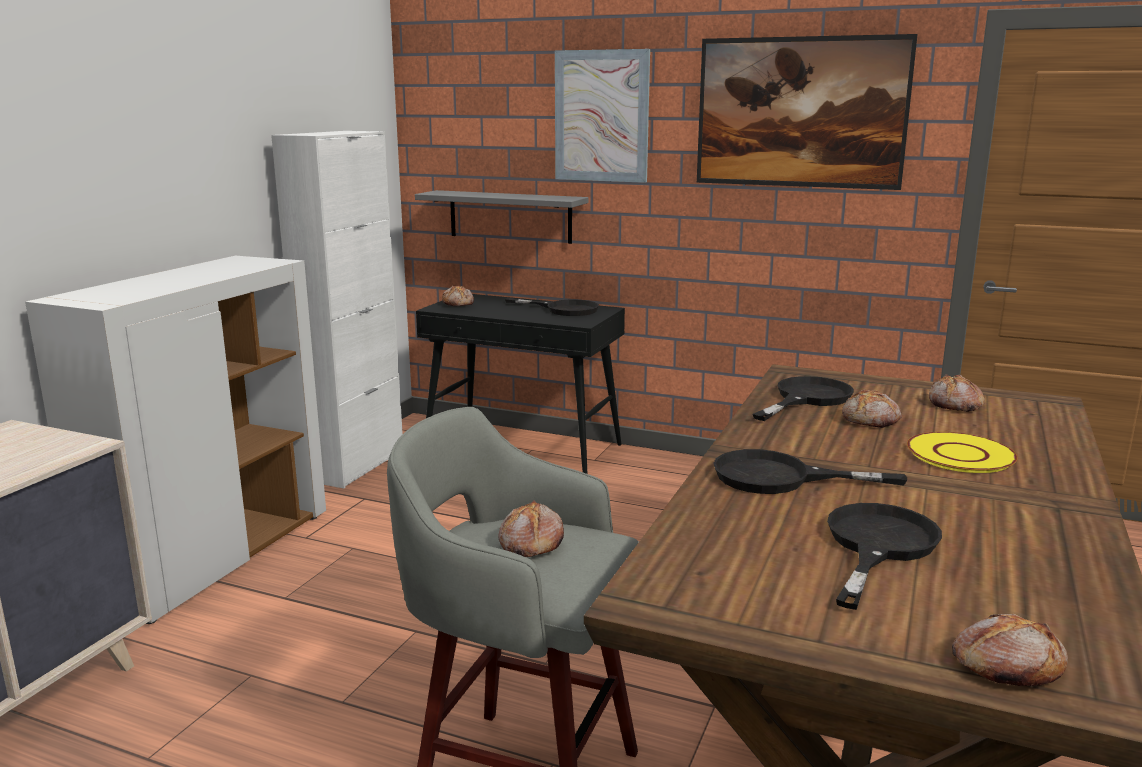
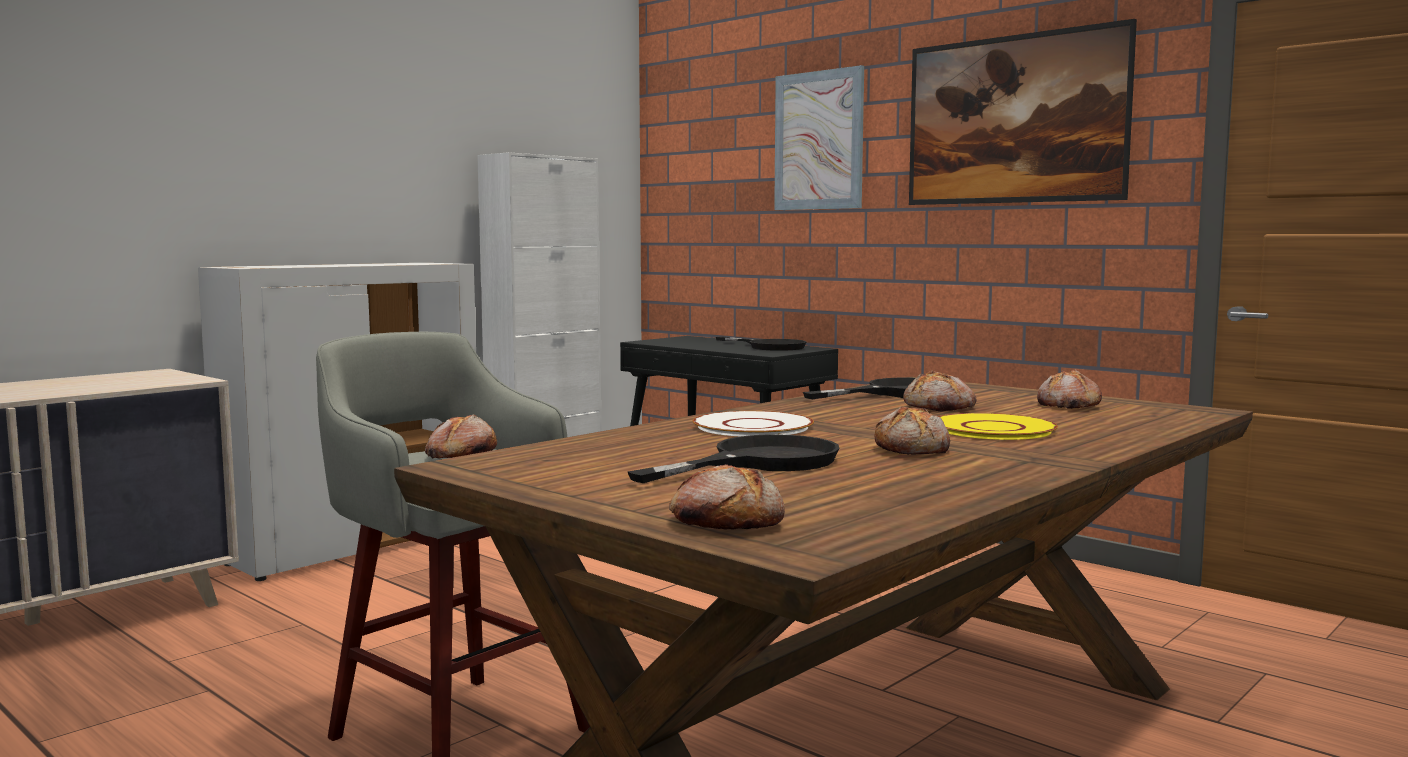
camera: 20 degrees right, 10 degrees down
(458, 304) = (669, 340): bread -> bread (913, 449)
(510, 216) = (734, 252): grey shelf -> none
(780, 477) = (752, 426): black frying pan -> white plate

